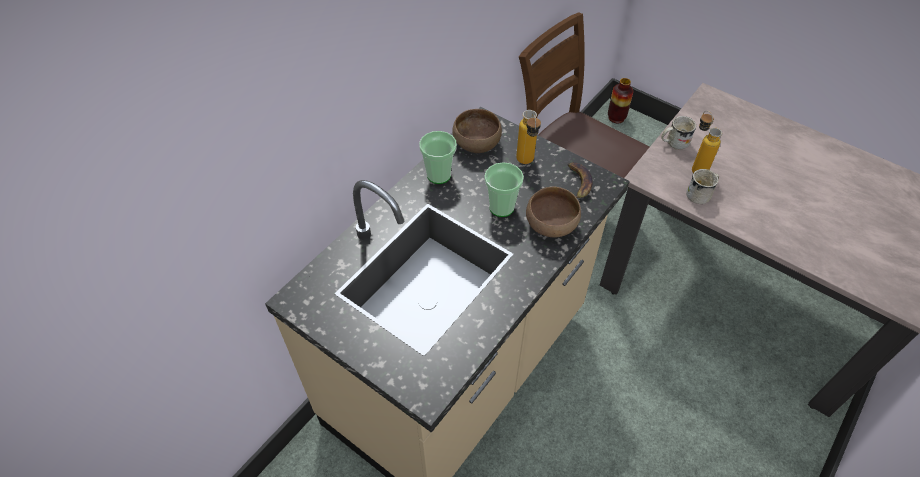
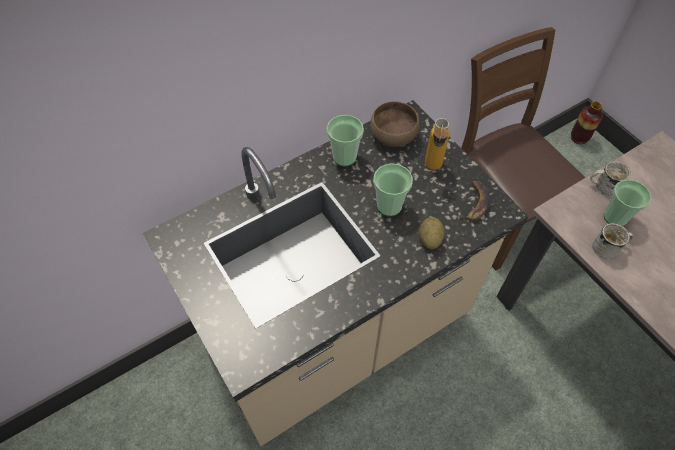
camera: 20 degrees right, 5 degrees up
(552, 226) = (430, 239): brown bowl -> potato
(695, 166) = (615, 217): bottle -> cup

